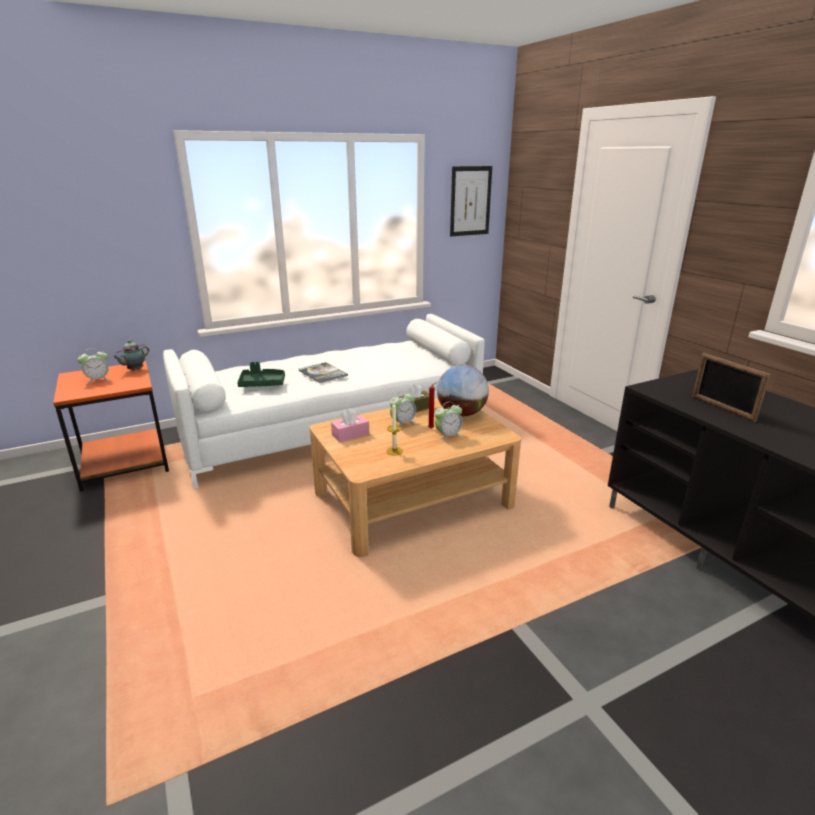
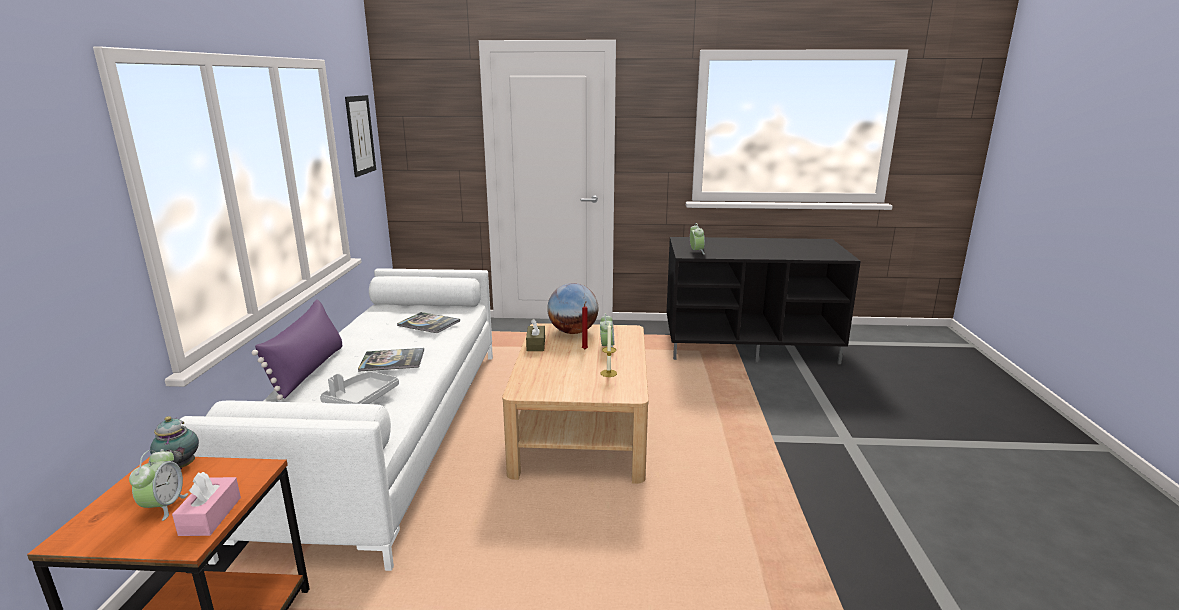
camera: 60 degrees left, 5 degrees down
(262, 384) = (361, 398): green tray -> grey tray
(288, 360) = (308, 370): none -> purple pillow
(350, 434) = (552, 384): pink tissue box -> pink tissue box (210, 516)
(395, 363) = (429, 323): none -> book
(403, 424) = (561, 357): alarm clock -> alarm clock (696, 252)
(722, 408) = (733, 251): picture frame -> none

